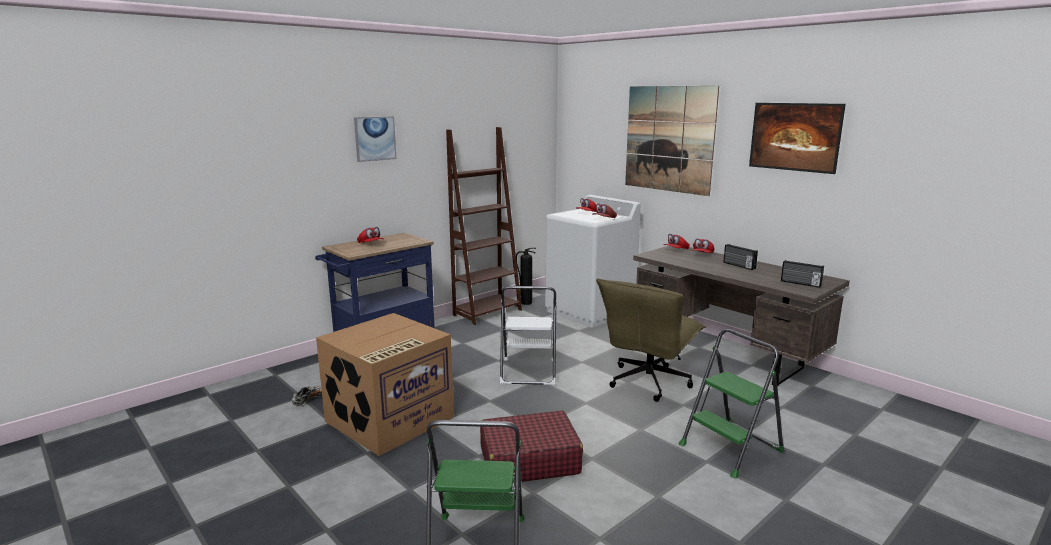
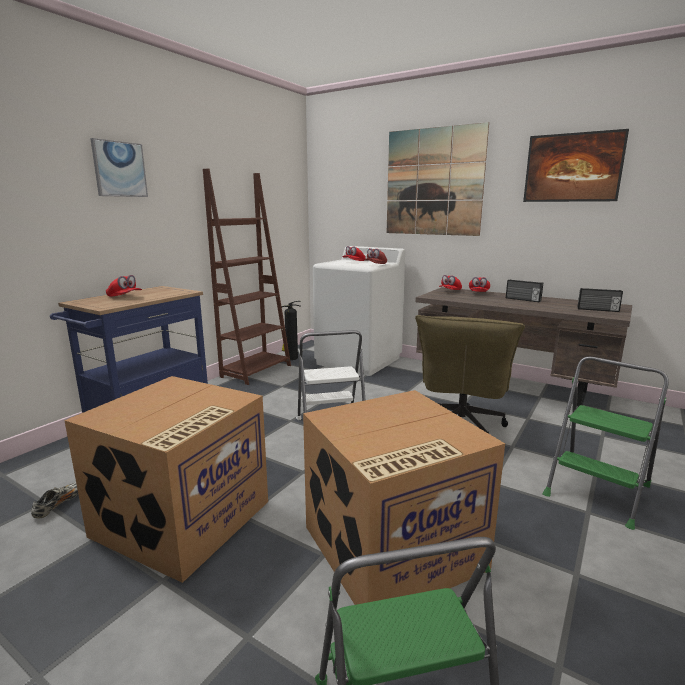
camera: 15 degrees left, 0 degrees up
(528, 460) = (392, 549): red suitcase -> cardboard box

